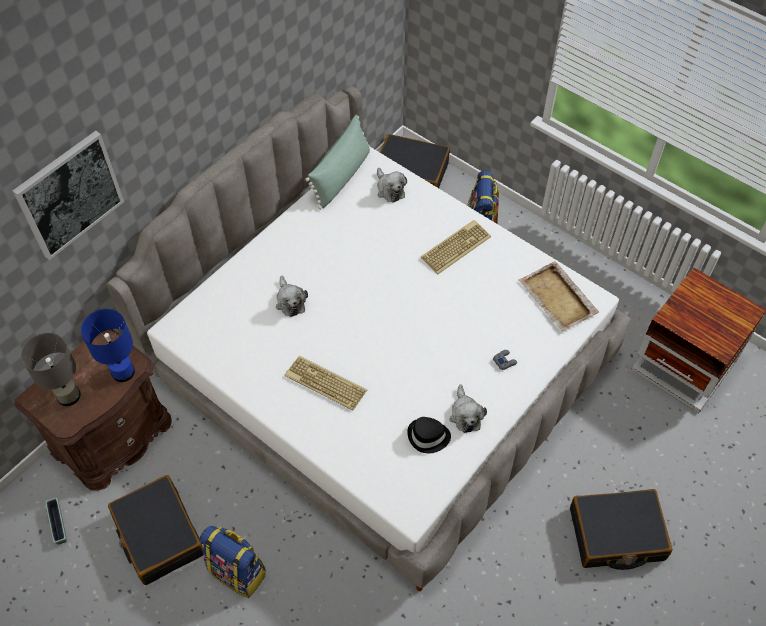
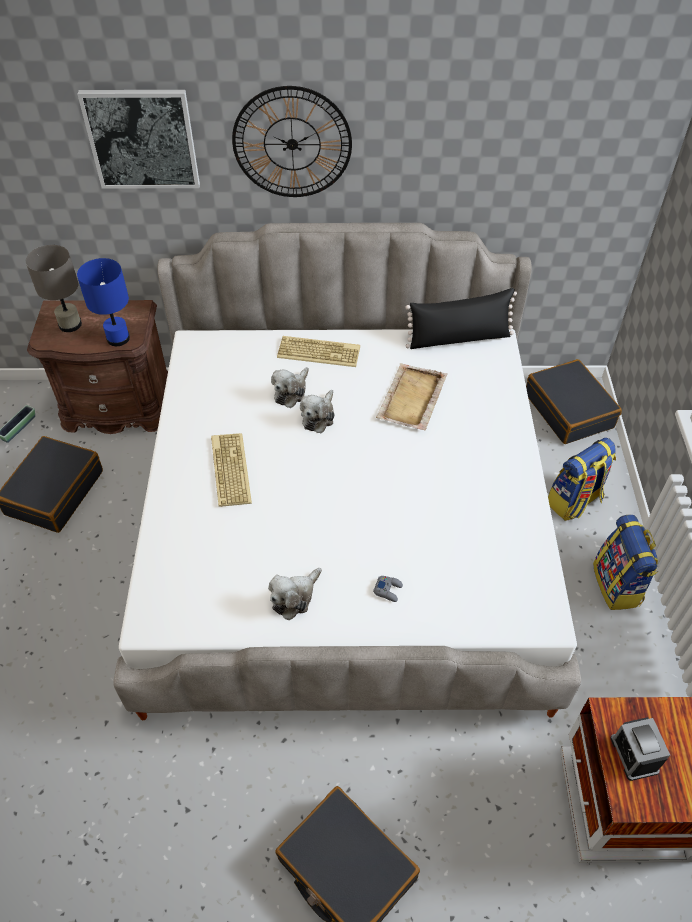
camera: 50 degrees right, 5 degrees down
(179, 117) = (292, 144): none -> wall clock
(238, 571) = (60, 566): backpack -> backpack (617, 585)
(341, 176) = (459, 338): green pillow -> black pillow
(389, 189) = (484, 378): plush toy -> plush toy (319, 416)
(428, 437) = (242, 583): black hat -> none
(455, 246) = (478, 464): keyboard -> keyboard (319, 351)
(558, 298) = (512, 588): beige tray -> beige tray (411, 399)
(699, 325) = (634, 755): none -> alarm clock

